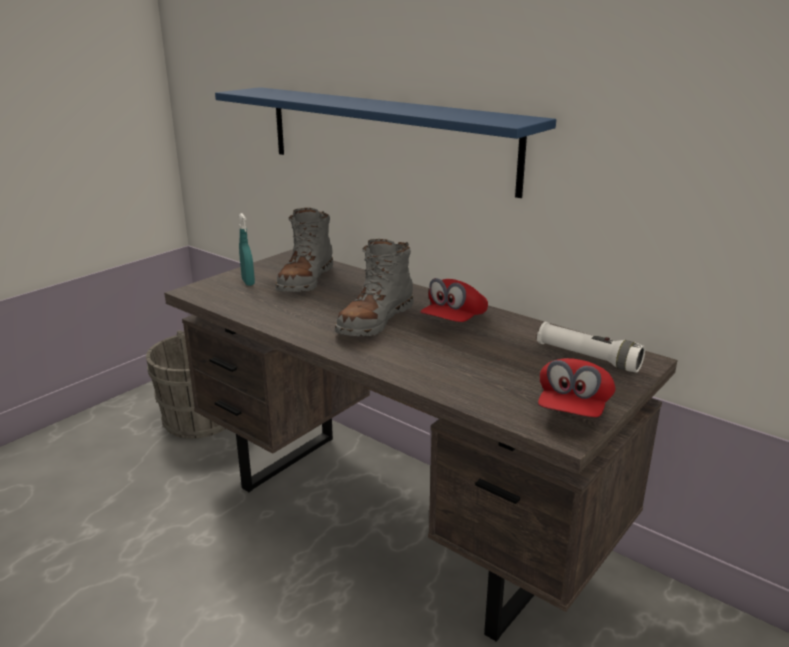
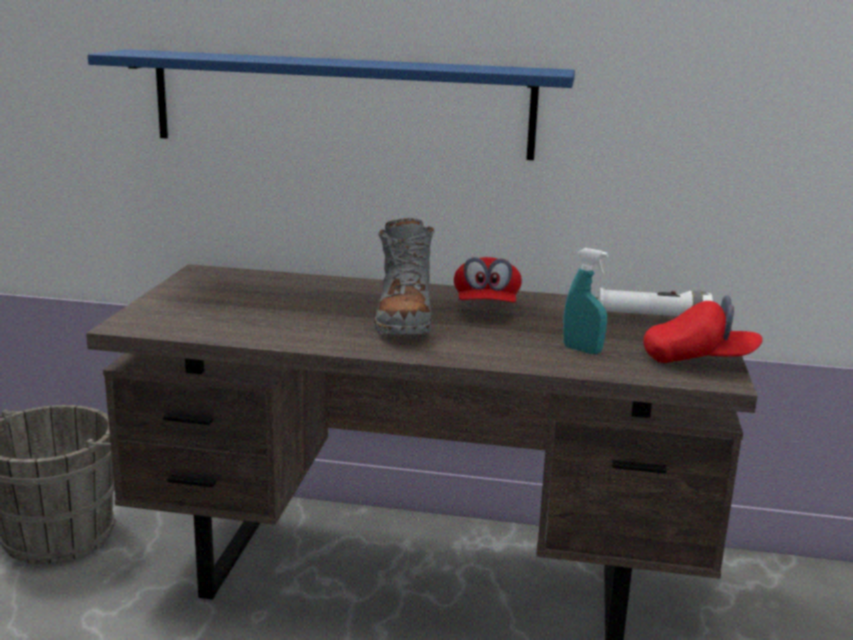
camera: 30 degrees left, 5 degrees down
(248, 282) = (188, 306): turquoise spray bottle -> turquoise spray bottle (582, 350)
(305, 280) = (259, 294): grey boot -> none
(573, 410) = (699, 360): red cap -> red cap turned 75 degrees counterclockwise

